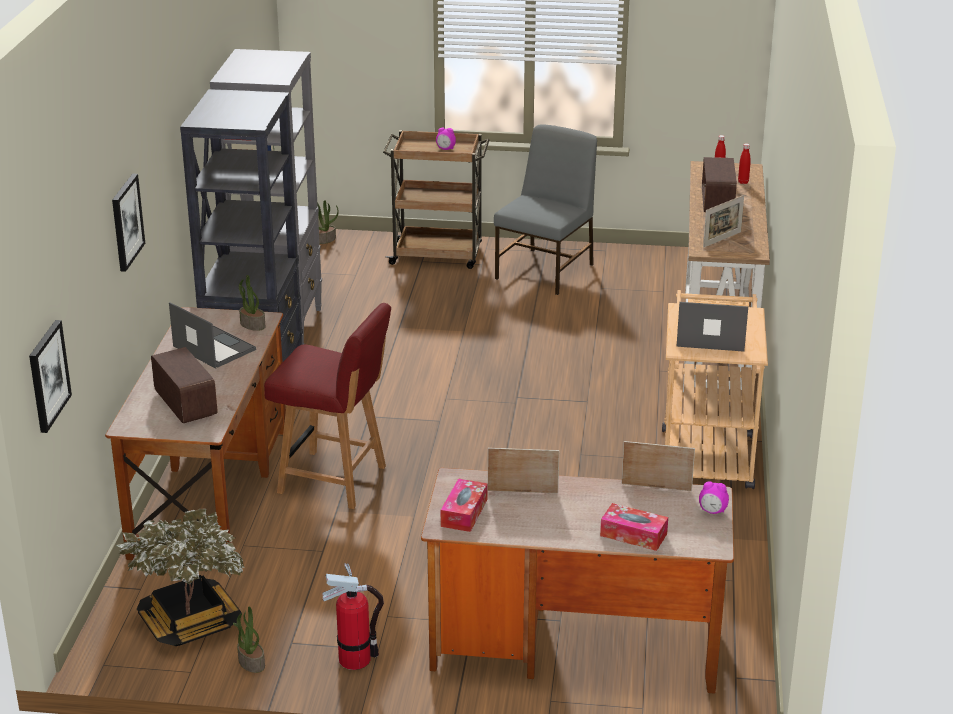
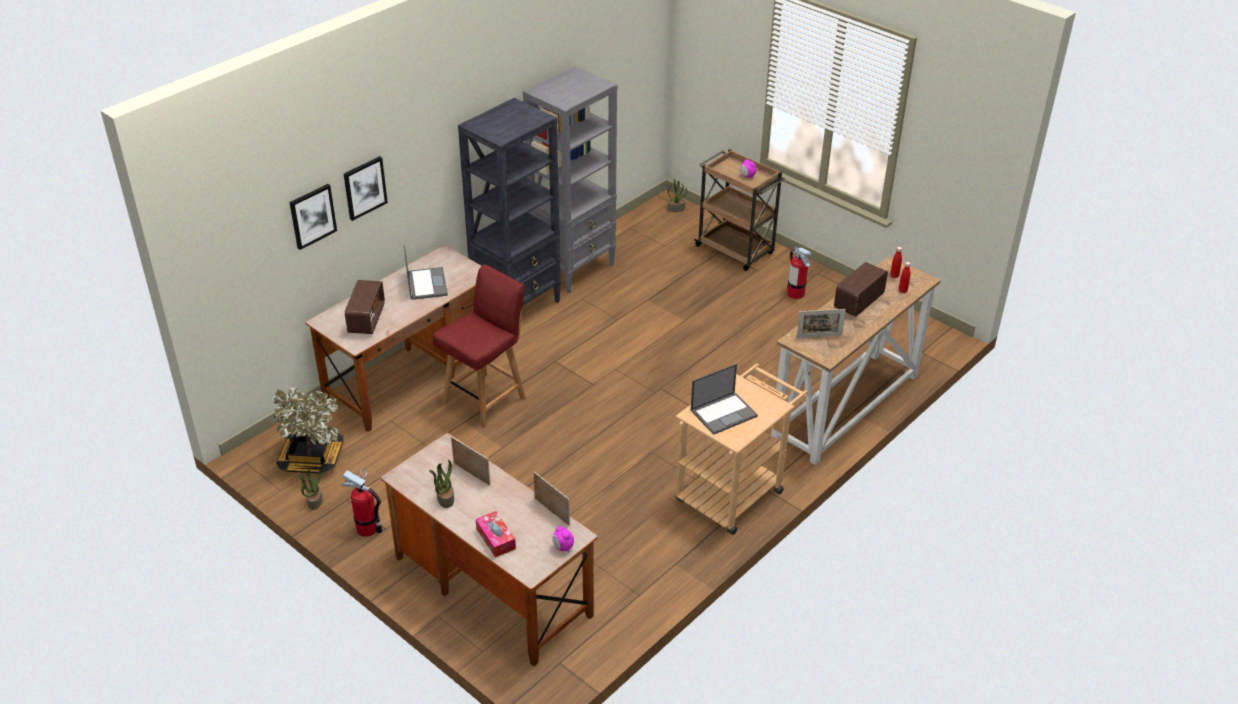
camera: 35 degrees right, 10 degrees up
(48, 375) = (228, 282): picture -> picture (312, 216)
(252, 325) = (466, 275): potted plant -> potted plant (445, 498)
(334, 480) = (486, 399): red chair -> red chair turned 105 degrees counterclockwise
(464, 513) = (422, 472): tissue box -> none
(546, 271) = (795, 293): grey chair -> fire extinguisher
(710, 337) = (724, 413): laptop -> laptop turned 105 degrees clockwise

